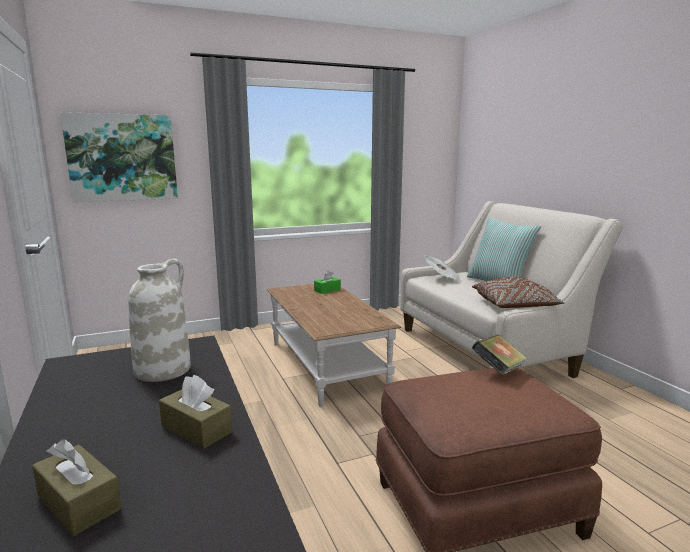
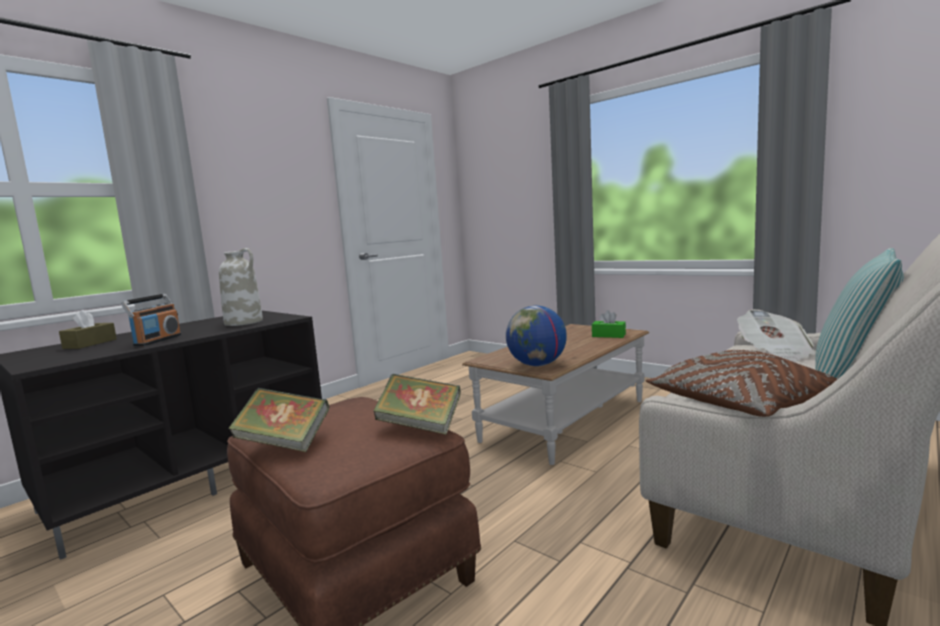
camera: 65 degrees right, 5 degrees down
(122, 157) = (498, 192): picture -> none
(196, 429) = (157, 340): brown tissue box -> radio
(367, 321) = (537, 365): none -> globe
(506, 419) = (284, 443): none -> book

